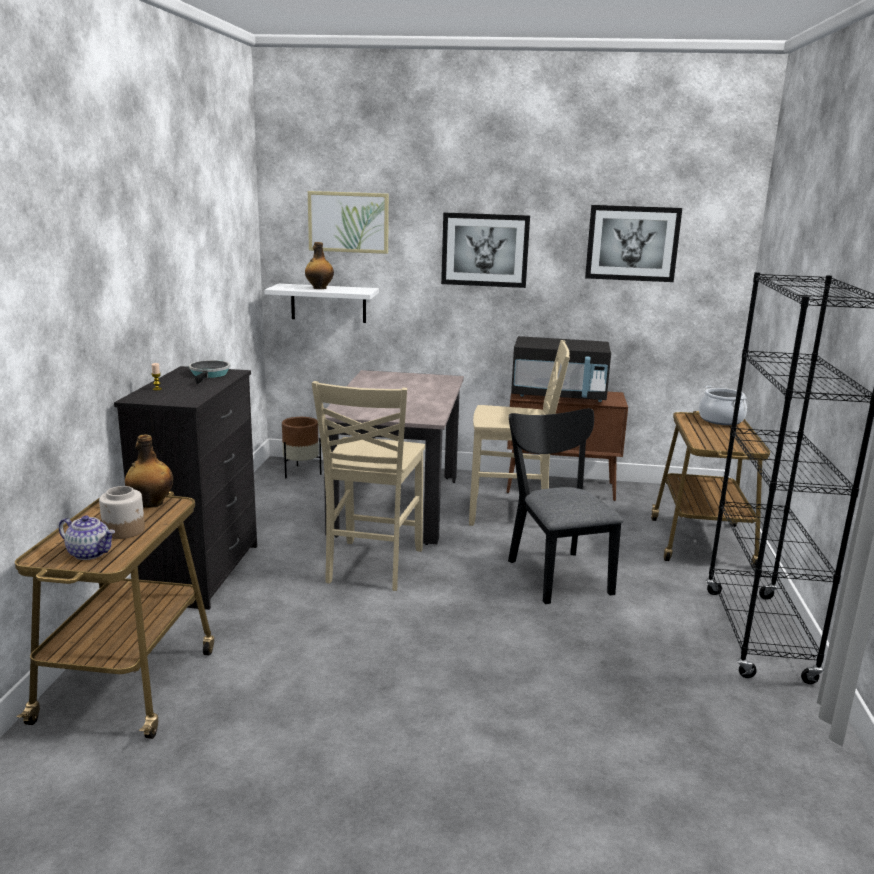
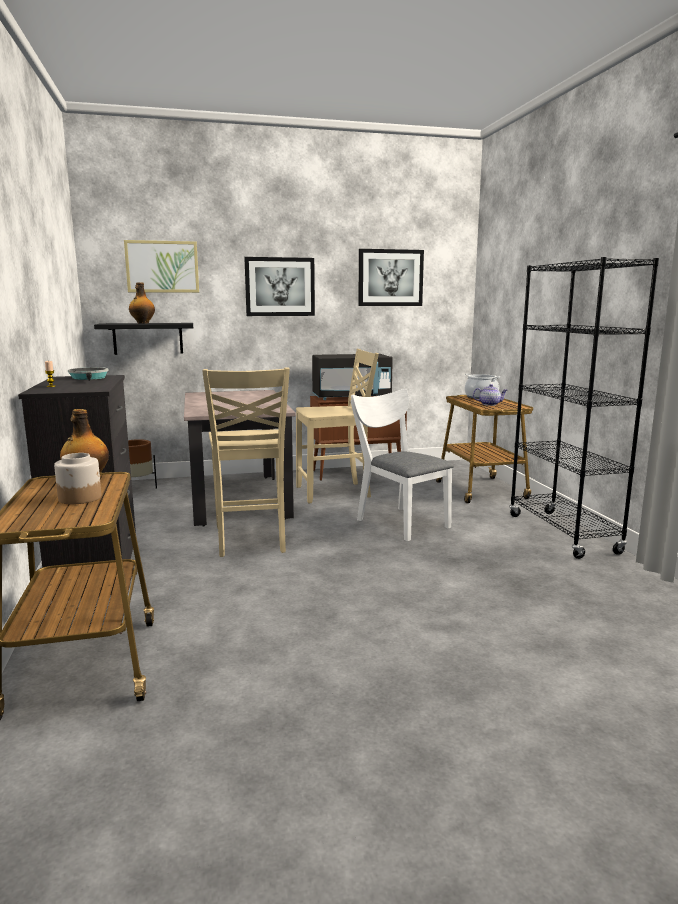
camera: 20 degrees left, 5 degrees down
(90, 553) = (62, 516): teapot -> teapot (489, 404)
(328, 303) = (148, 338): white shelf -> black shelf
(556, 572) = (398, 521): black chair -> white chair

